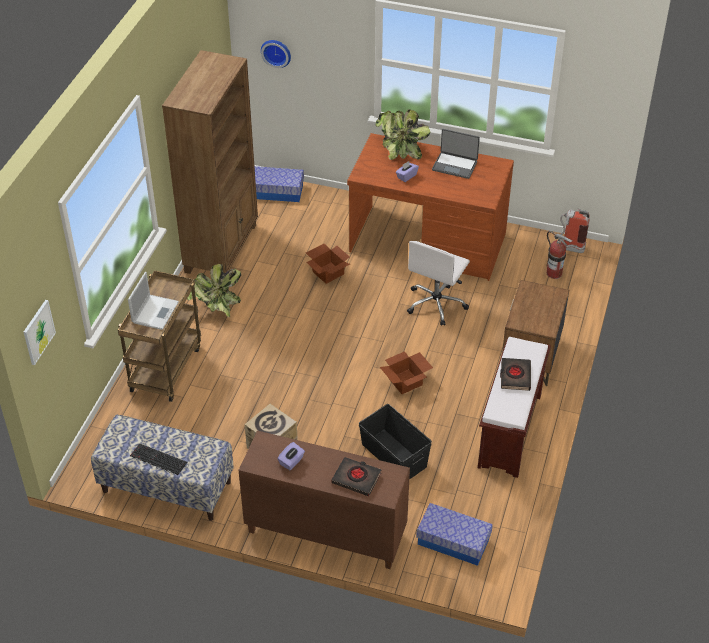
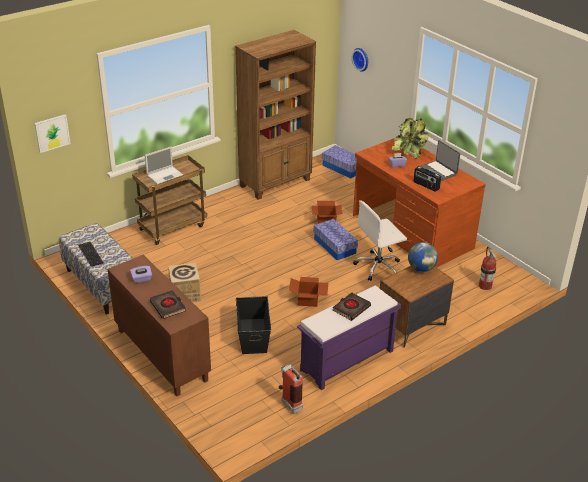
camera: 35 degrees right, 10 degrees down
(216, 307) = (237, 210): potted plant -> none
(453, 541) = (234, 403): storage box -> storage box (335, 246)
(461, 191) = (426, 186): none -> radio
(510, 432) = (346, 361): brown bench -> purple bench
(529, 293) = (421, 268): none -> globe
(568, 248) = (513, 276): fire extinguisher -> fire extinguisher (289, 403)

